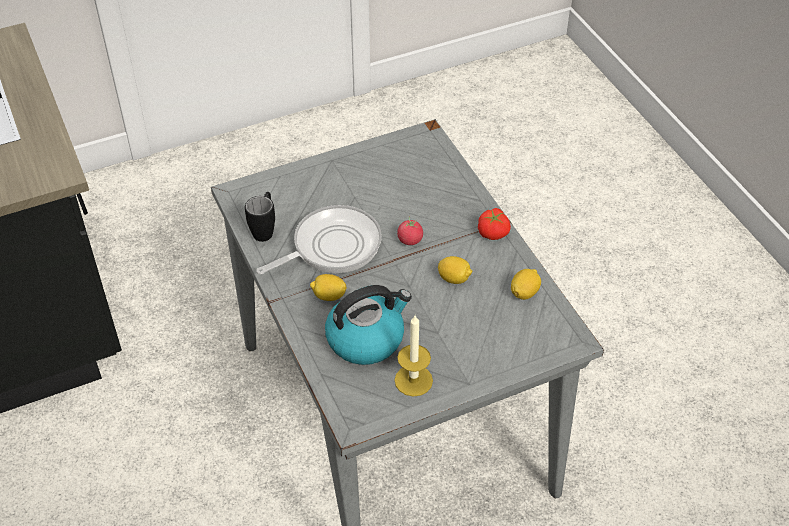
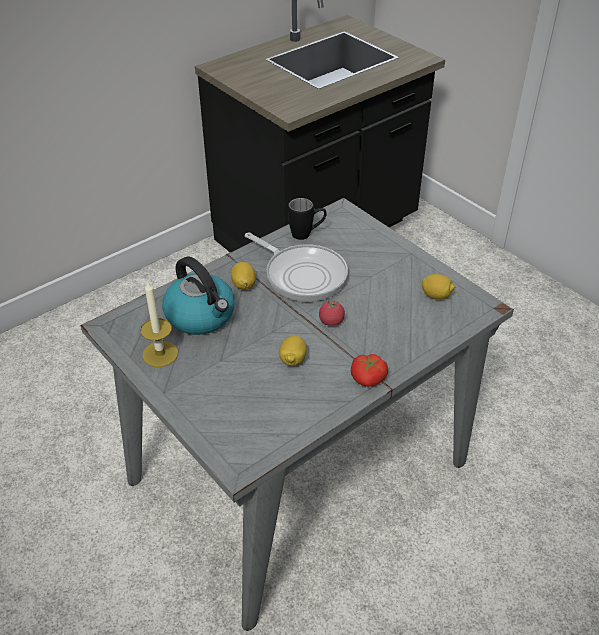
camera: 75 degrees right, 5 degrees down
(524, 292) = (292, 416): lemon -> lemon (436, 296)

